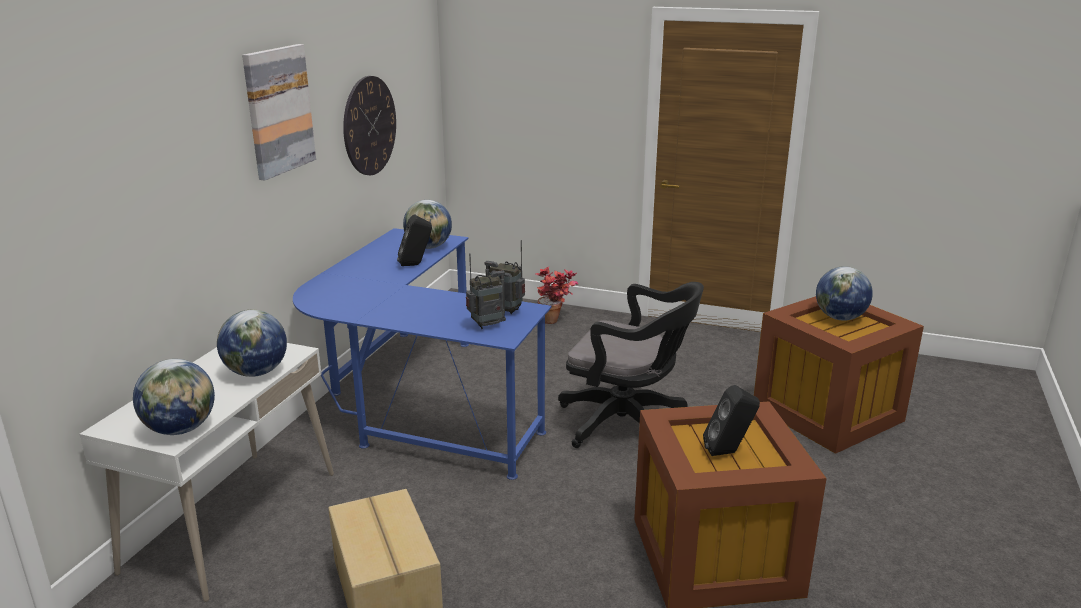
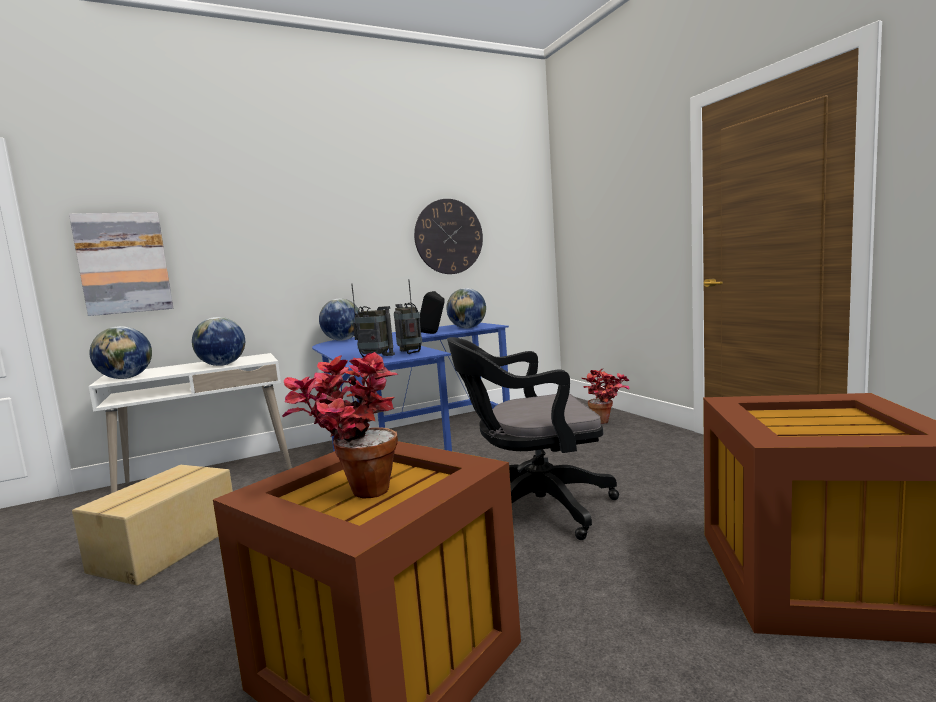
camera: 45 degrees right, 15 degrees down
(278, 110) = (336, 206): picture -> picture (124, 263)
(628, 424) = (532, 507): black office chair -> black office chair turned 105 degrees clockwise
(728, 452) = (355, 494): black speaker -> potted plant
(839, 318) = (831, 419): globe -> globe (342, 340)

